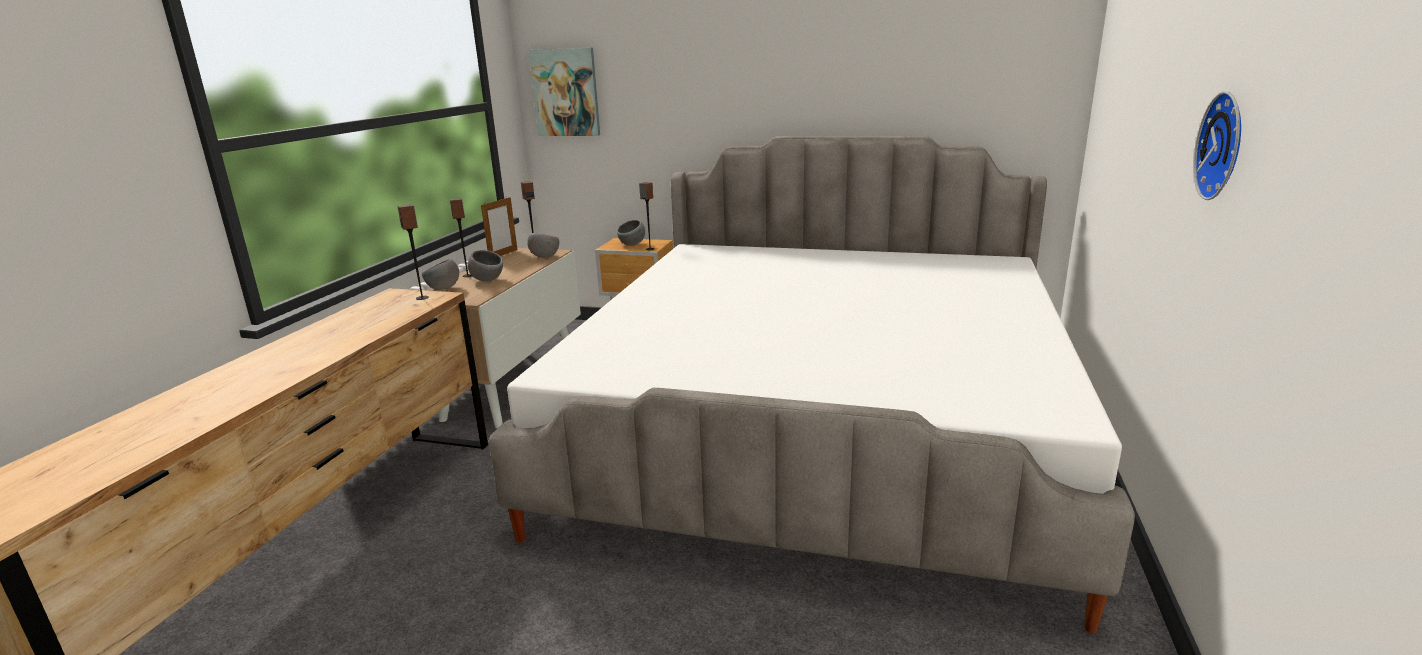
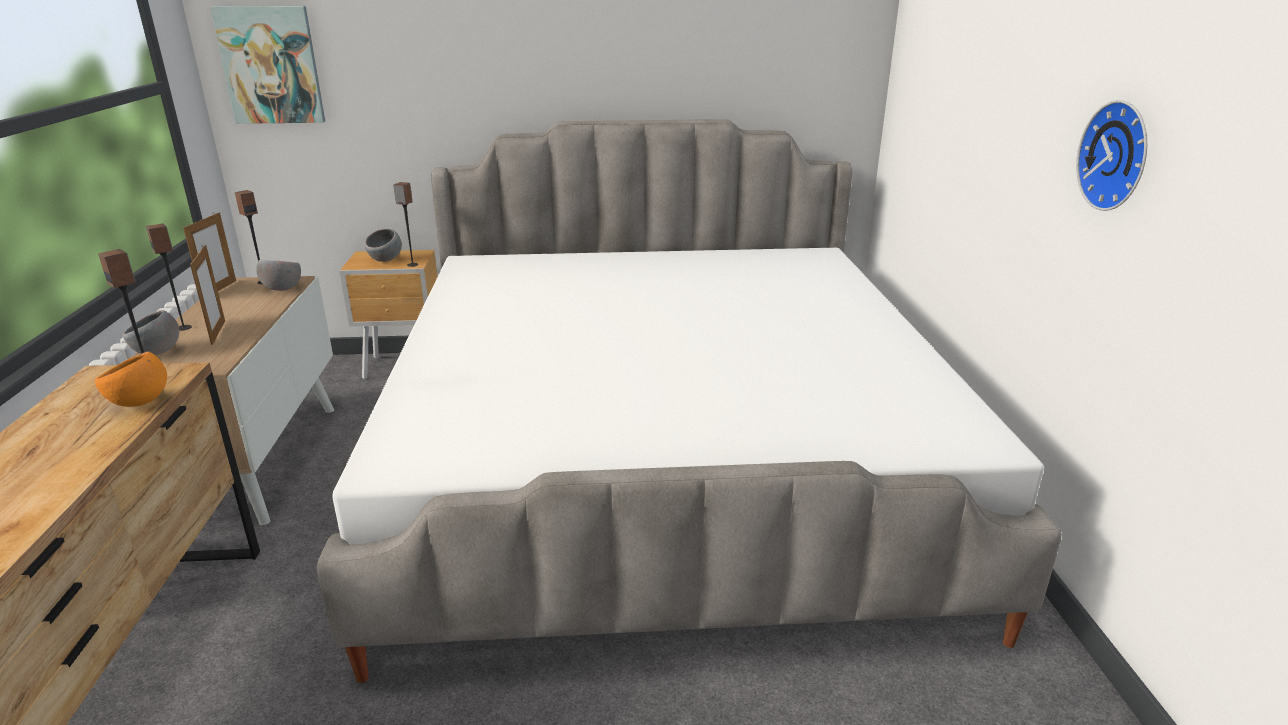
camera: 20 degrees left, 5 degrees up
(407, 311) = (140, 403): none -> orange bowl
(487, 280) = (218, 332): grey bowl -> picture frame

